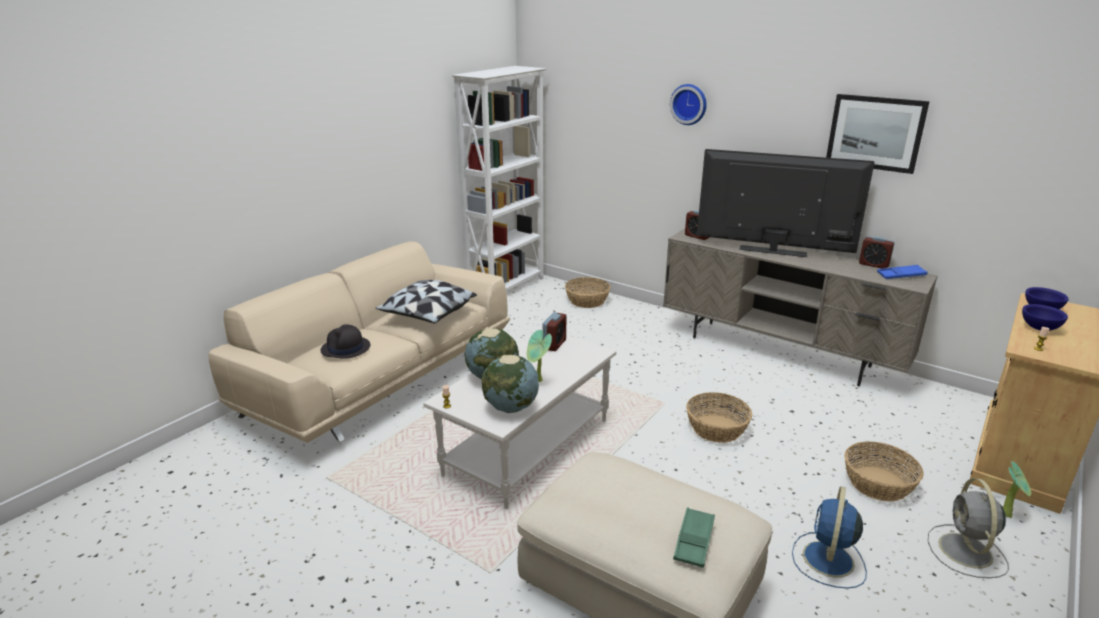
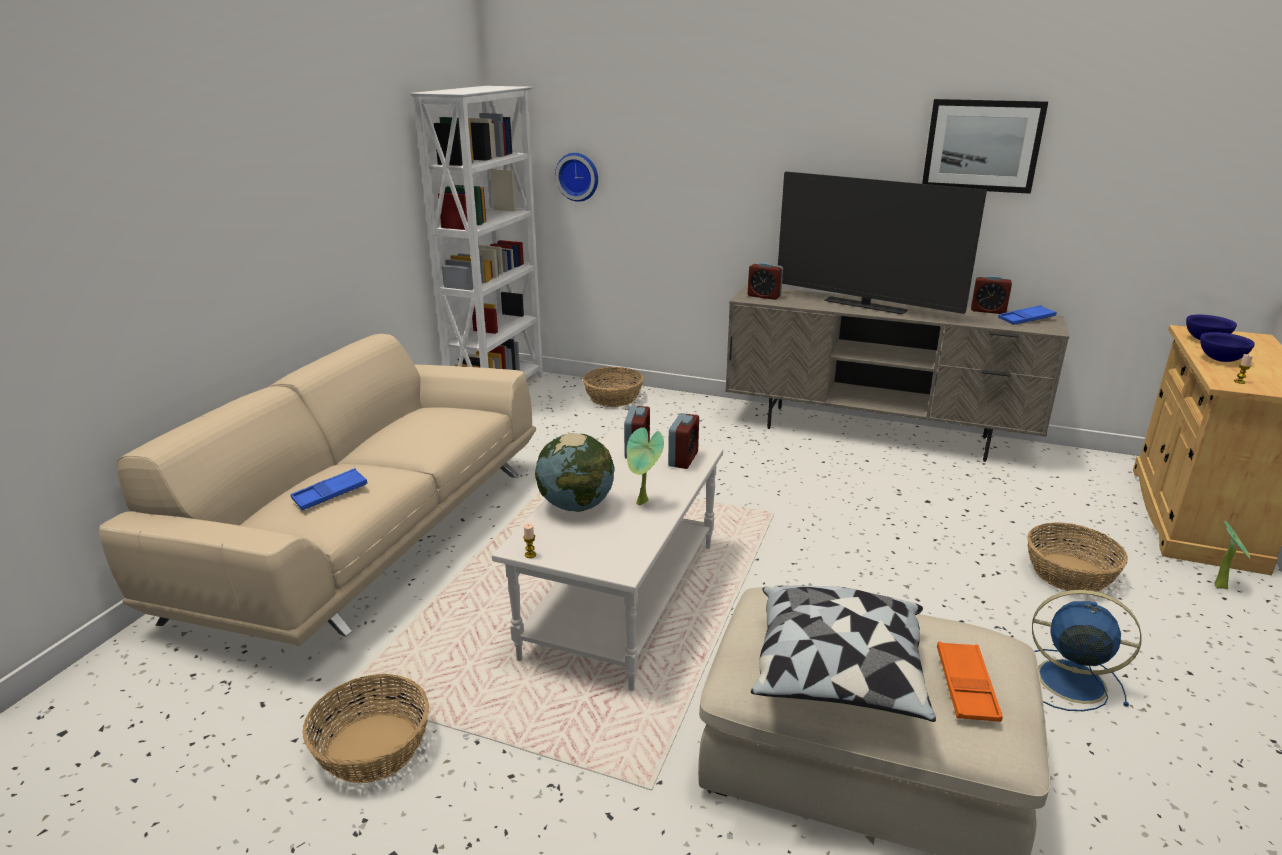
camera: 15 degrees left, 0 degrees up
(345, 348) = (330, 494): black hat -> blue tray
(428, 314) = (433, 432): pillow -> pillow (839, 673)
(511, 407) = (625, 543): globe -> none
(583, 355) = (683, 459): none -> alarm clock
(689, 104) = (738, 124): wall clock -> wall clock (578, 176)
(694, 541) = (966, 686): green tray -> orange tray
(716, 428) = (851, 536): basket -> basket (371, 748)
(772, 251) = (865, 306): television -> television turned 150 degrees counterclockwise
(828, 560) = (1068, 680): blue fan -> blue fan turned 105 degrees clockwise
(966, 552) = (1207, 639): grey fan -> none

